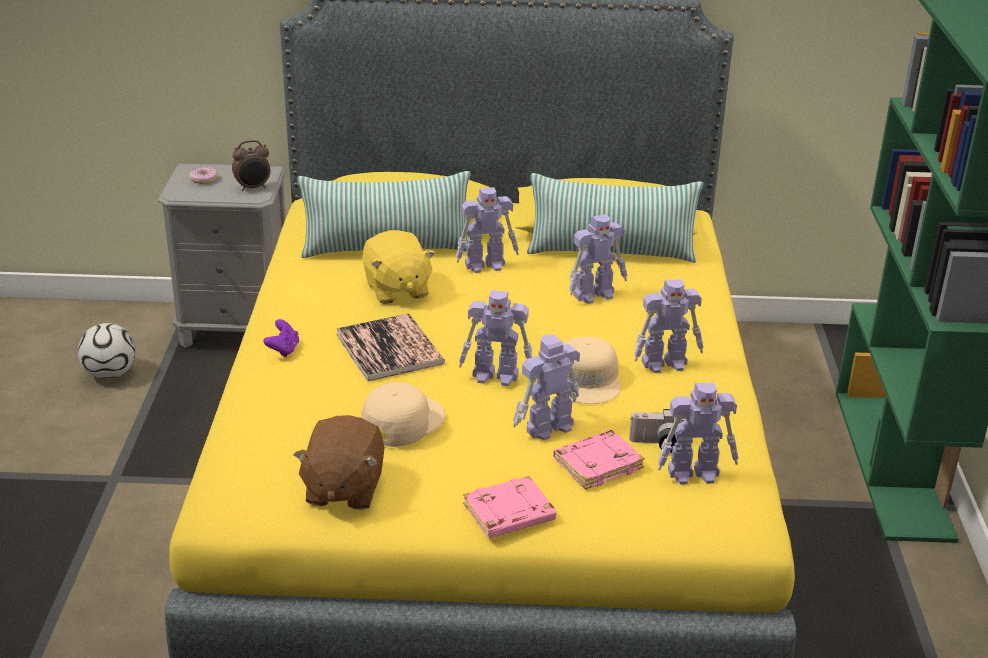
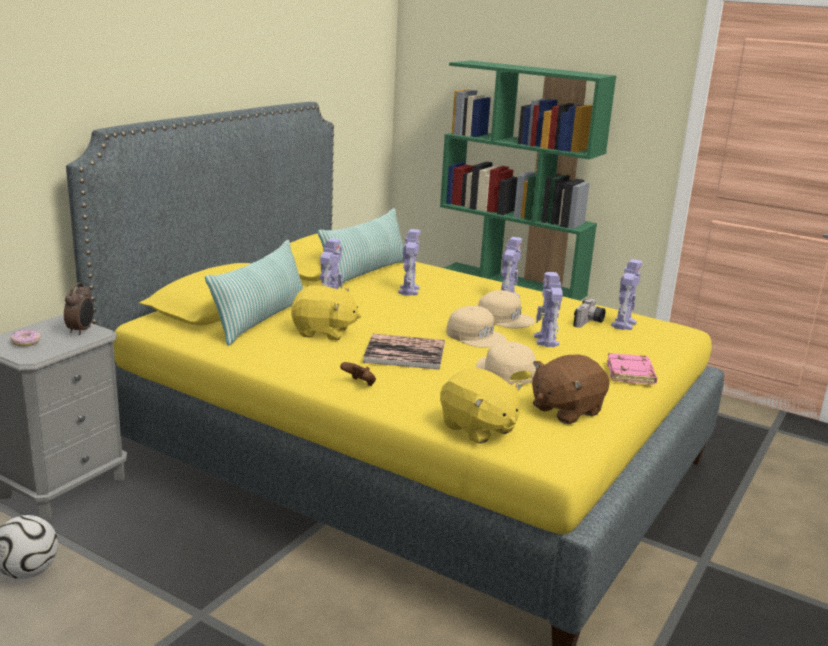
camera: 60 degrees left, 10 degrees down
(243, 445) = (478, 428): none -> yellow plush toy
(283, 350) = (359, 384): purple game controller -> brown game controller
(343, 489) = (565, 410): brown plush toy -> brown plush toy turned 105 degrees clockwise
(496, 376) = (476, 336): toy robot -> beige cap
(598, 463) = (596, 340): pink book -> none

